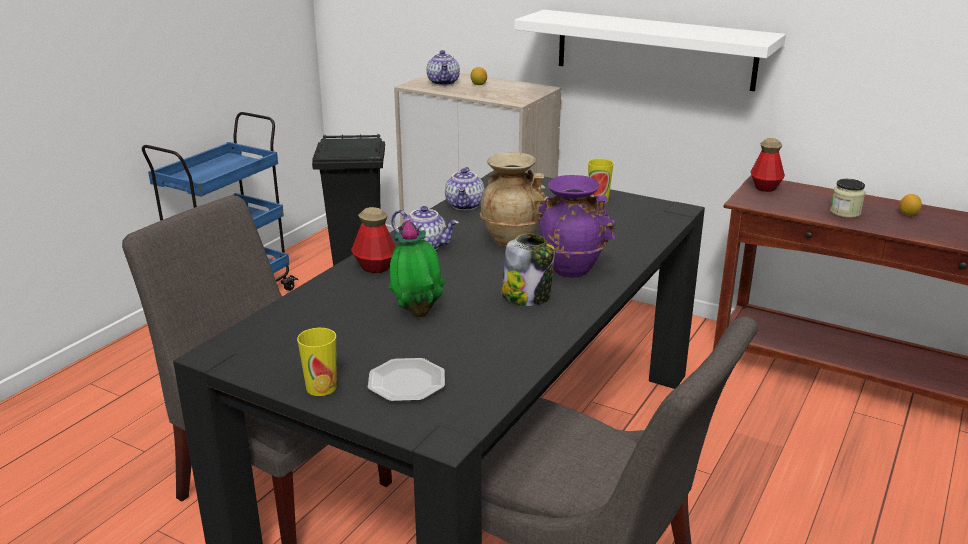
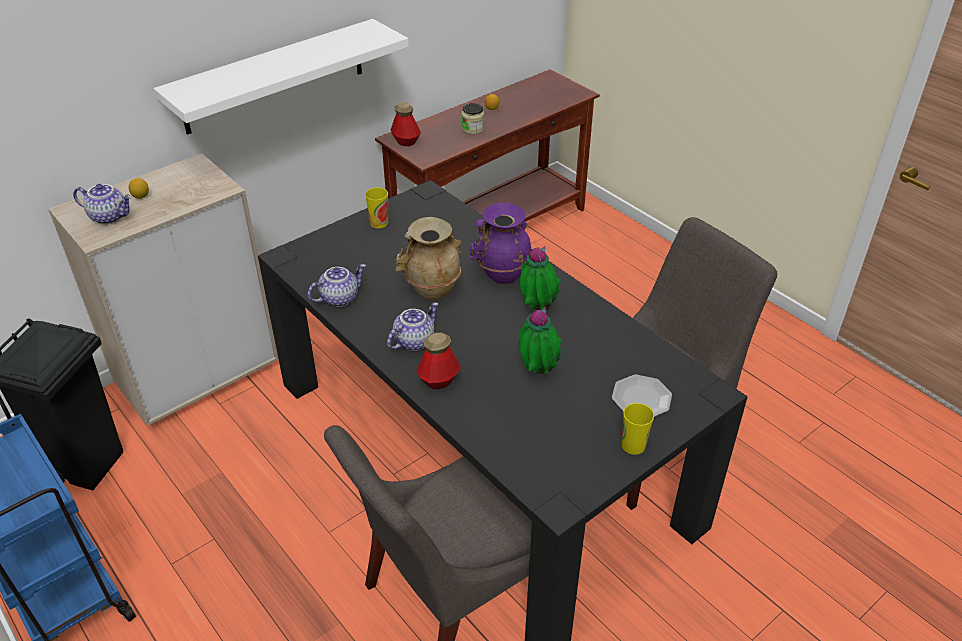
camera: 70 degrees left, 15 degrees up
(466, 206) = (339, 298): teapot -> teapot turned 60 degrees counterclockwise
(527, 296) = (537, 308): jar -> potted plant

